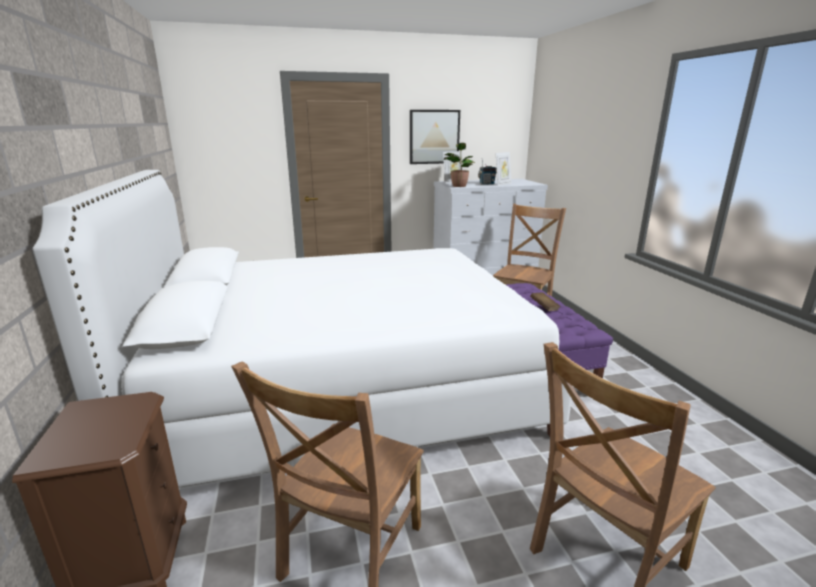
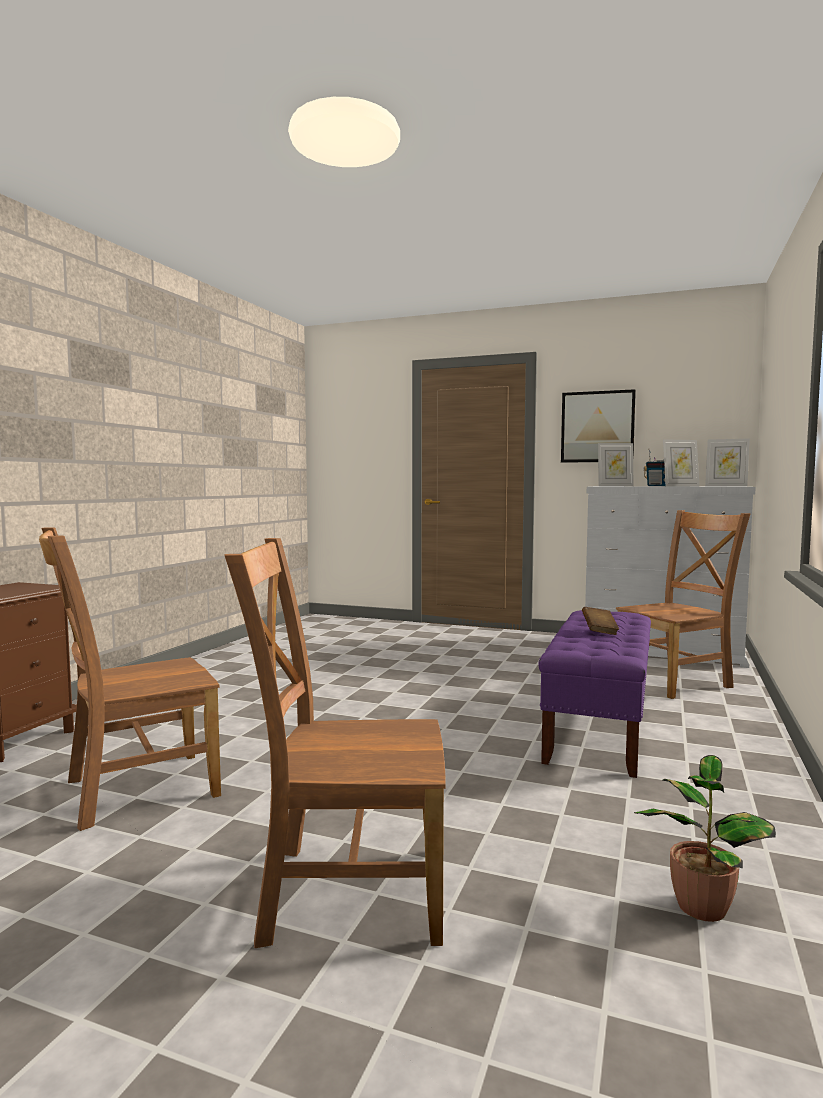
camera: 35 degrees right, 15 degrees down
(344, 389) = (327, 693): white bed -> none
(458, 186) = (607, 486): potted plant -> potted plant (701, 905)
(526, 183) = (726, 486): none -> picture frame

